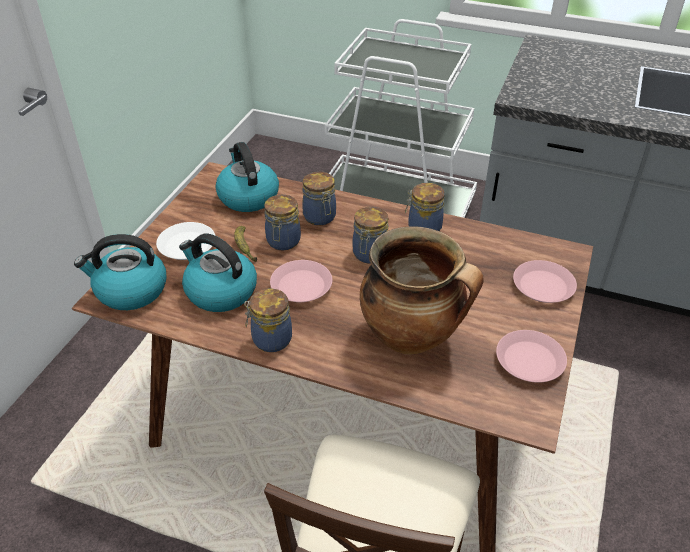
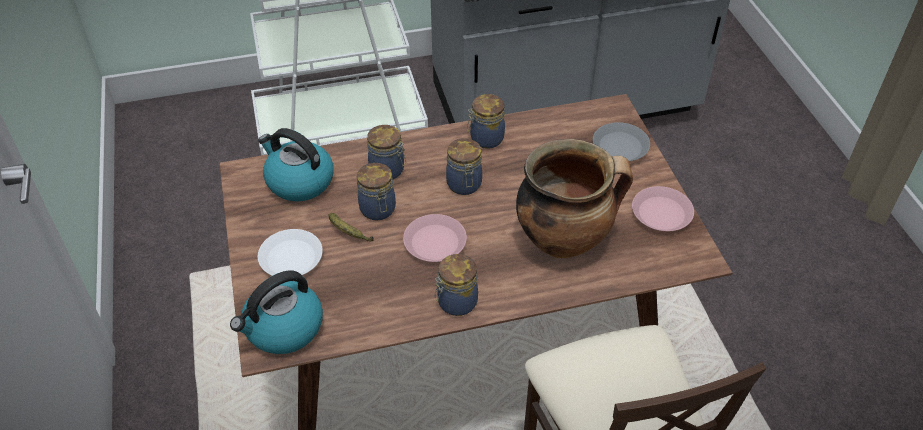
camera: 35 degrees left, 5 degrees up
(220, 291) = (368, 285): kettle -> none
(543, 286) = (620, 147): pink plate -> grey plate

